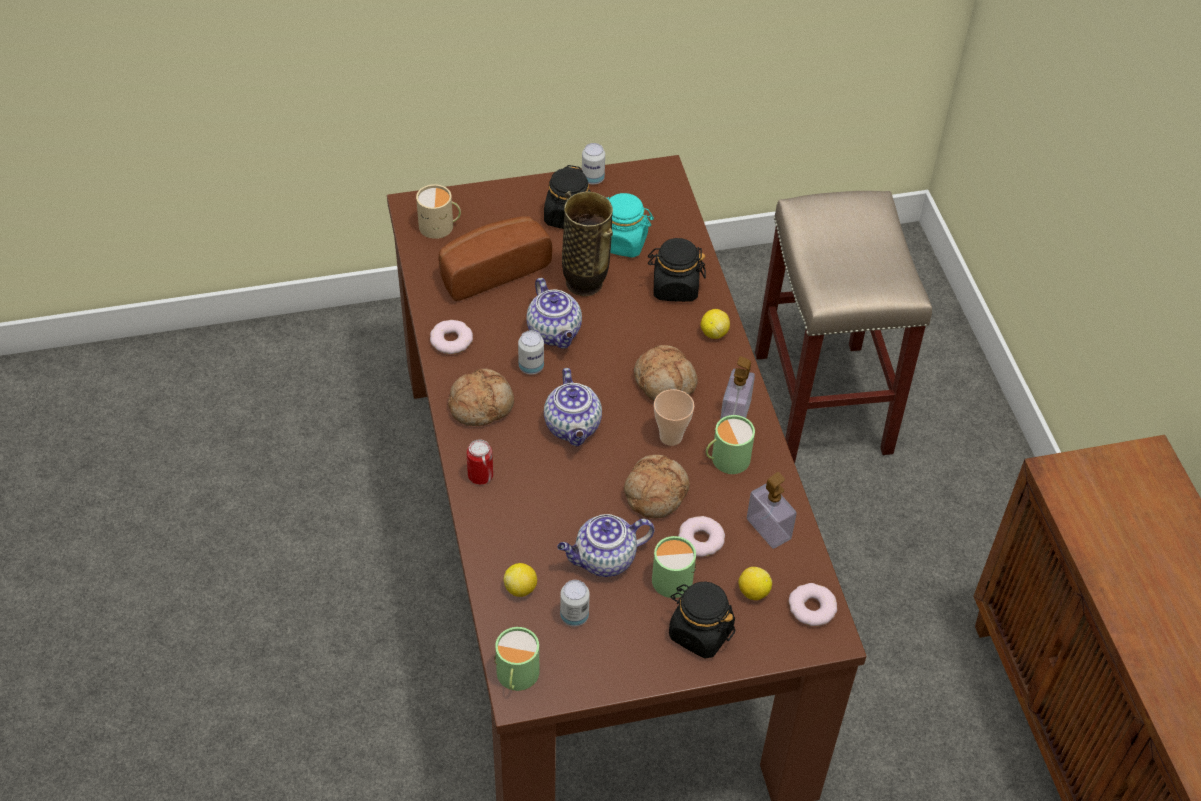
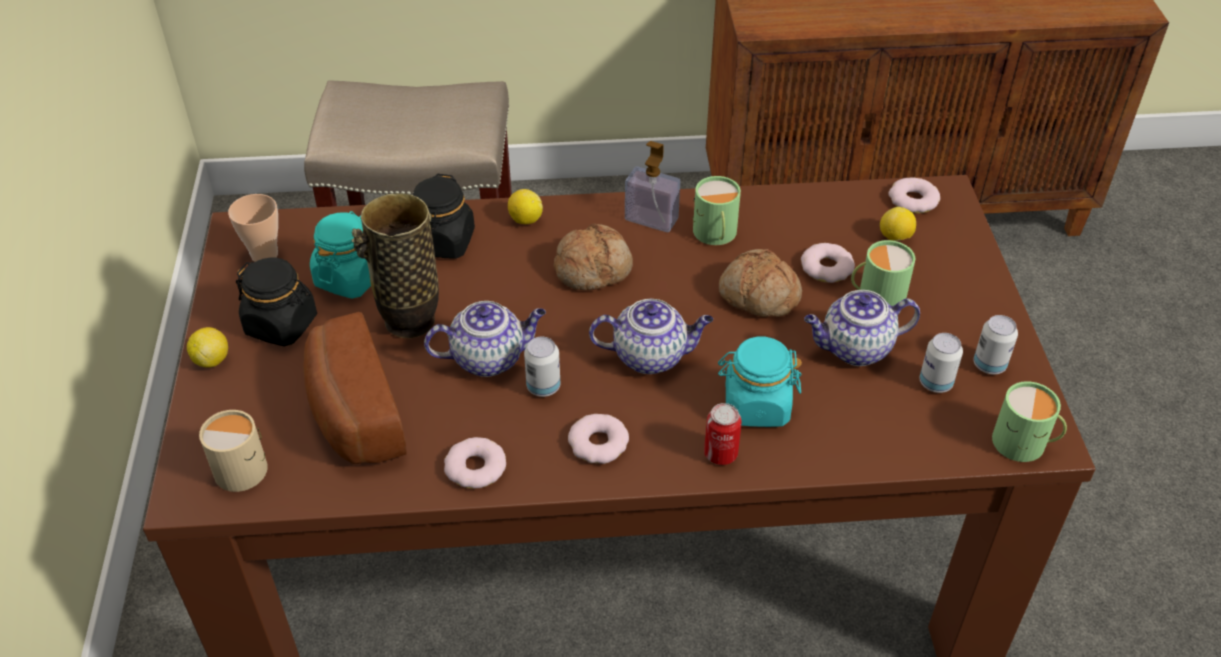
camera: 80 degrees left, 5 degrees down
(481, 404) = (598, 443): bread -> donut
(521, 588) = (898, 428): lemon -> lemon (212, 360)
(531, 495) = (756, 406): none -> turquoise jar
(593, 179) = (220, 294): can -> can (989, 365)
(604, 560) = (855, 349): teapot -> teapot turned 90 degrees clockwise
(671, 437) = (677, 273): cup -> cup (264, 254)
(700, 633) = (950, 283): black jar -> none
(768, 529) = (813, 216): soap dispenser -> none

